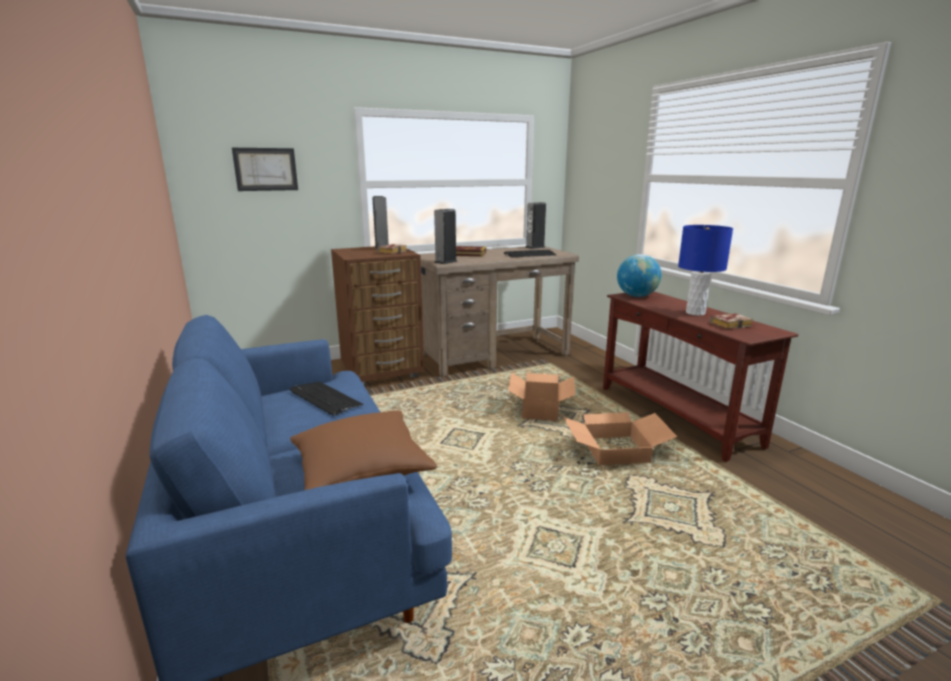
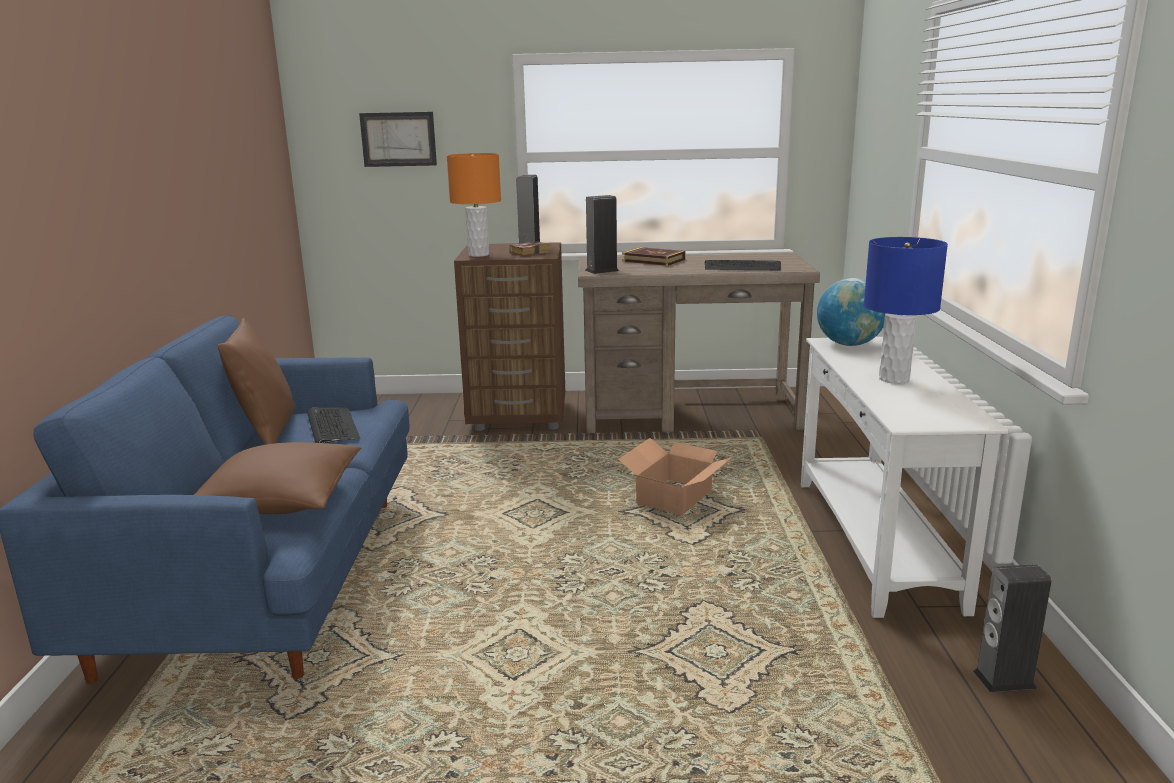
camera: 25 degrees right, 0 degrees up
(268, 412) = (266, 431): none -> brown pillow
(356, 255) = (479, 255): none -> orange table lamp
(535, 247) = (775, 255): speaker -> speaker (1004, 679)
(615, 451) = (719, 569): cardboard box -> none
(676, 415) = (875, 542): brown console table -> white console table
(730, 324) = (918, 402): book -> none

